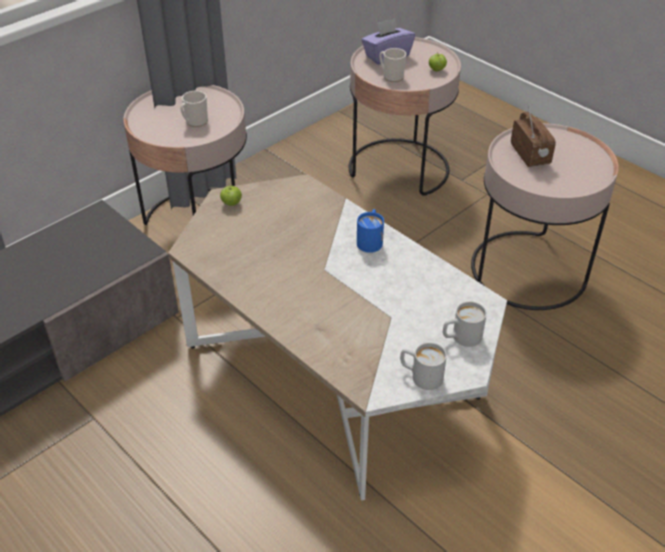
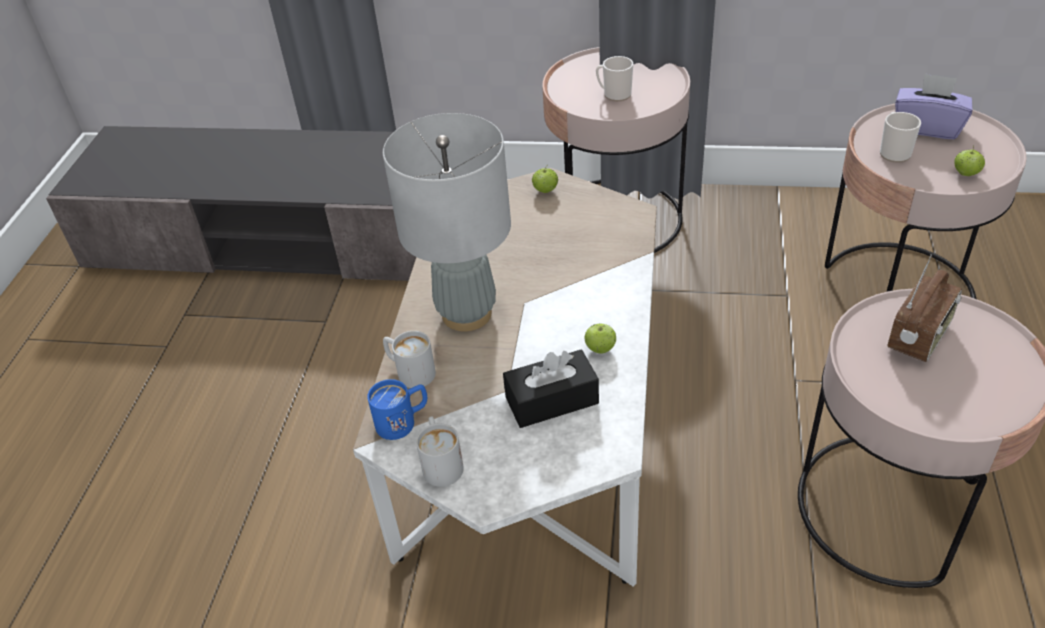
camera: 55 degrees right, 0 degrees up
(303, 298) = (466, 314): none -> grey table lamp
(370, 240) = (608, 307): blue mug -> blue mug (403, 421)
(401, 262) = (600, 349): none -> apple
(420, 303) = (552, 400): none -> black tissue box
(461, 338) = (533, 463): white mug -> white mug (410, 371)

